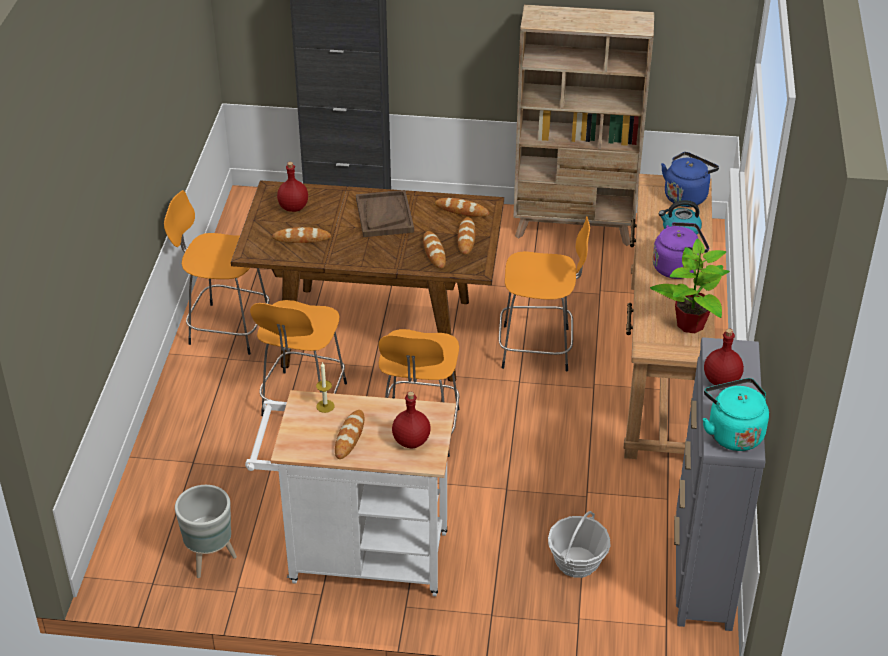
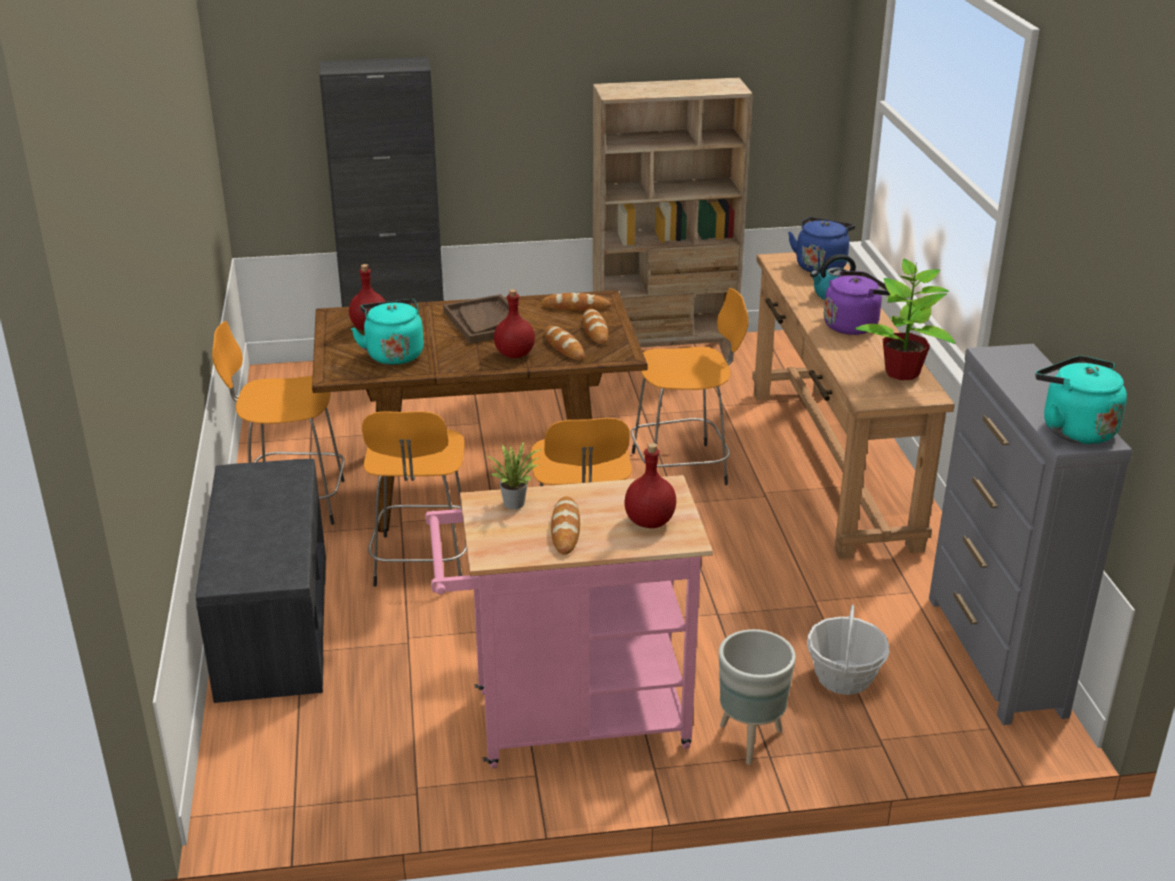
camera: 15 degrees left, 10 degrees down
(179, 434) = (271, 624): none -> grey bench
(209, 560) = (365, 761): grey planter -> grey planter (749, 740)
(301, 238) = (393, 354): bread -> turquoise kettle
(325, 406) = (516, 502): candle -> potted plant
(358, 557) = (566, 722): white cart -> pink cart
(720, 381) = (1020, 383): red bottle -> red bottle (514, 354)

